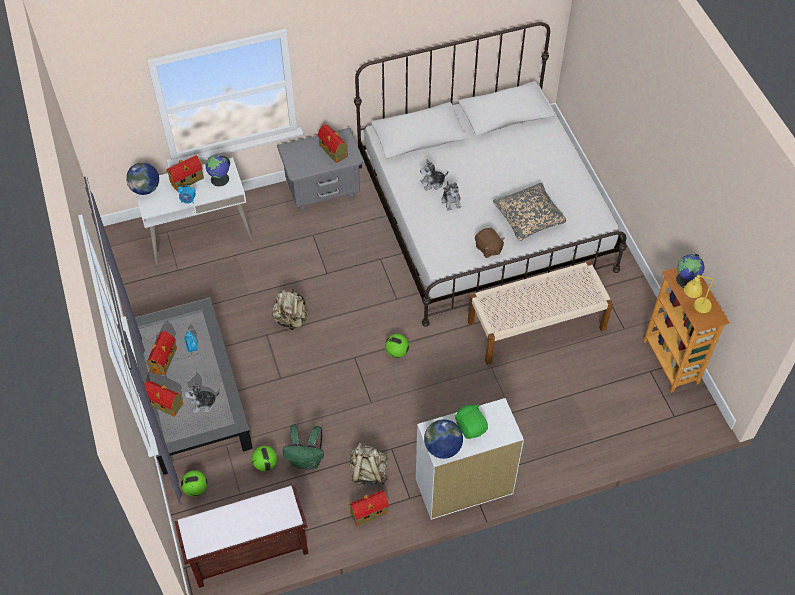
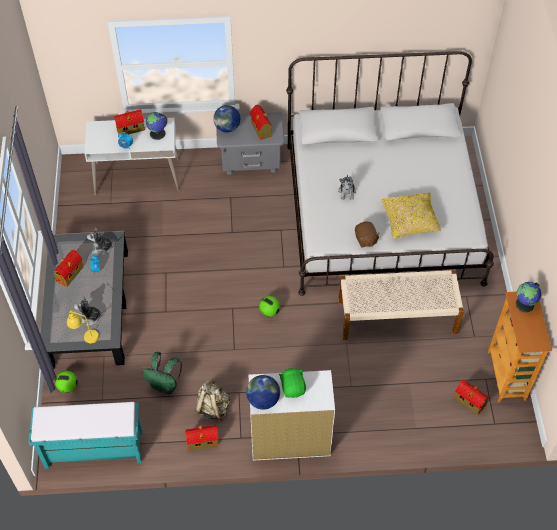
camera: 15 degrees right, 0 degrees up
(145, 189) = (95, 129): globe -> globe (227, 128)
(165, 404) = (59, 310): toy house -> toy house (470, 402)
(248, 553) = (93, 450): brown bench -> turquoise bench
(265, 464) = (130, 380): football -> none
(291, 319) = (190, 264): beige backpack -> none
(433, 183) = (336, 173): plush toy -> plush toy (102, 248)
(529, 216) = (410, 220): grey pillow -> yellow pillow
(694, 306) = (524, 329): yellow table lamp -> yellow table lamp (84, 336)

